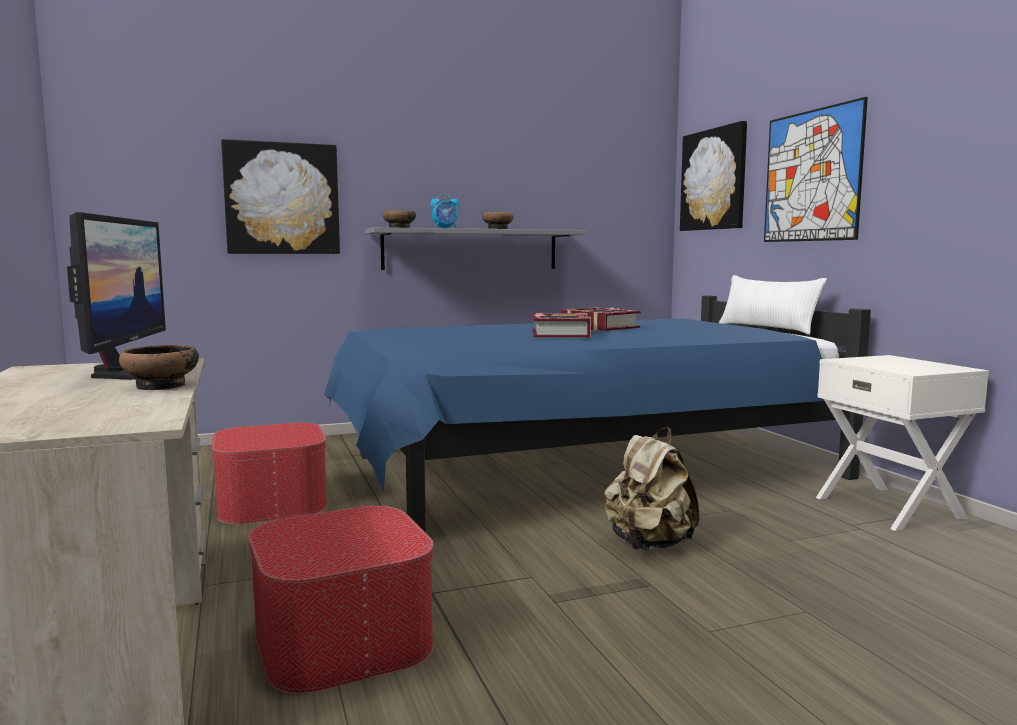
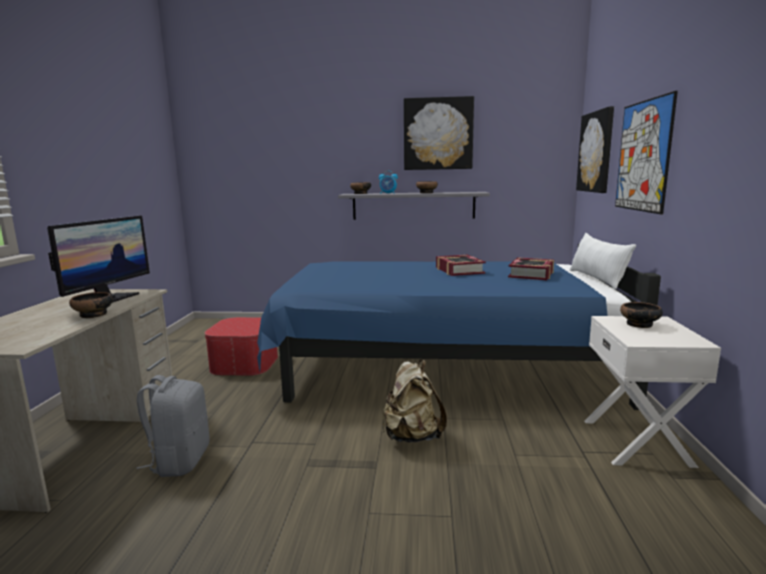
camera: 25 degrees right, 5 degrees up
(282, 199) = (293, 176): picture -> picture (438, 134)
(342, 639) = (180, 461): ottoman -> grey backpack
(560, 334) = (413, 277): book -> book (531, 274)
(881, 361) = (639, 324): none -> bowl

